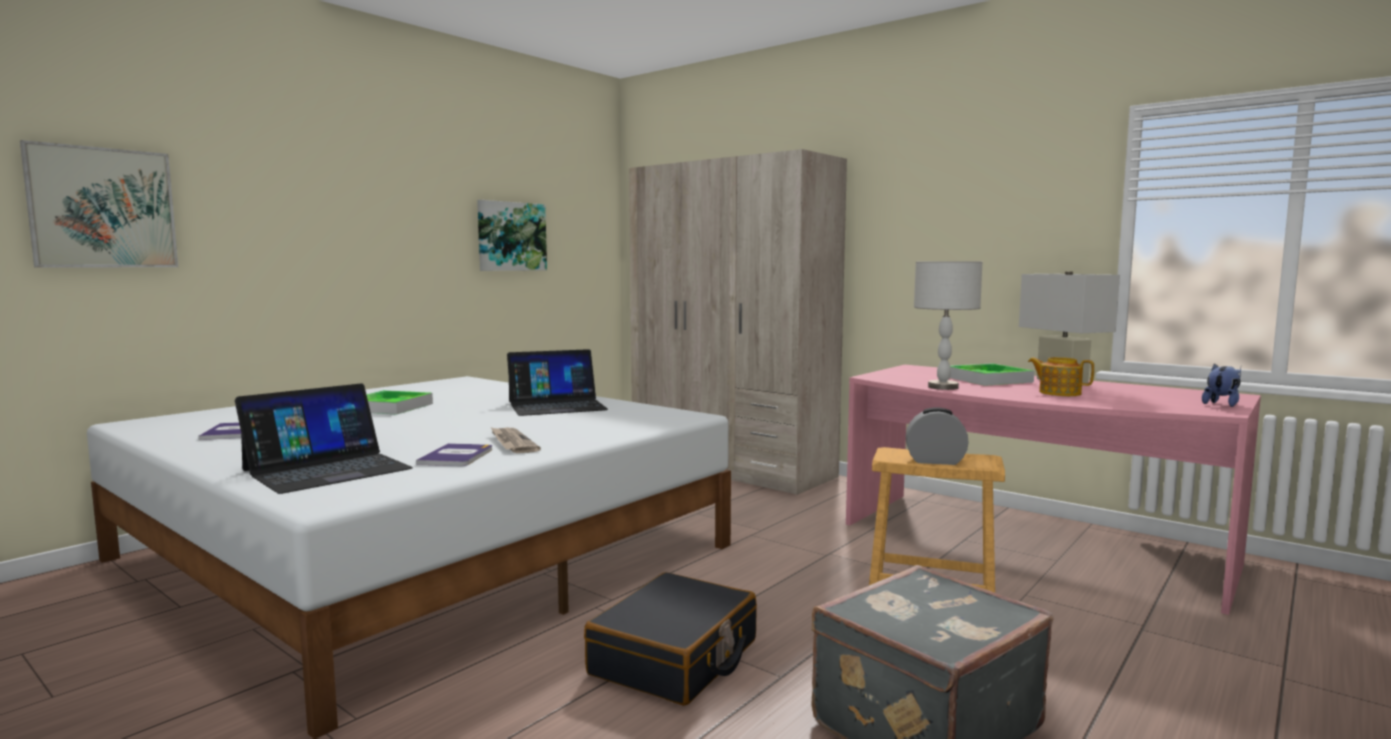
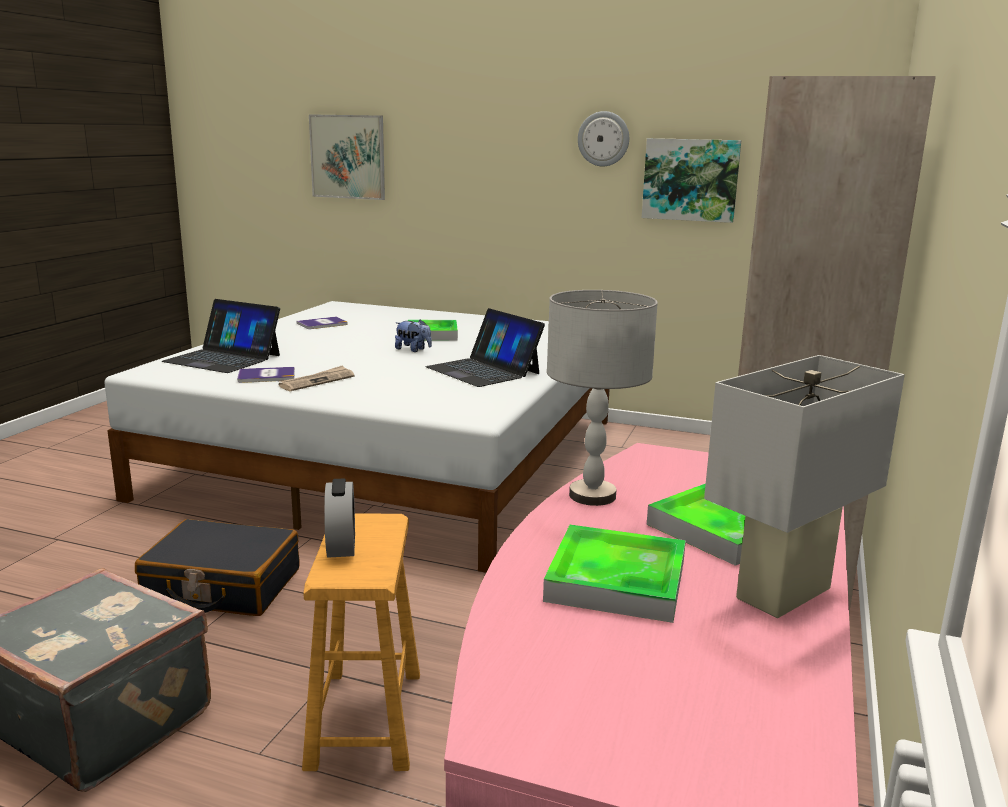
camera: 70 degrees right, 10 degrees up
(440, 198) = (603, 139): none -> wall clock
(1059, 393) = (616, 580): teapot -> tray
(1222, 404) = (609, 756): plush toy -> plush toy (413, 350)

